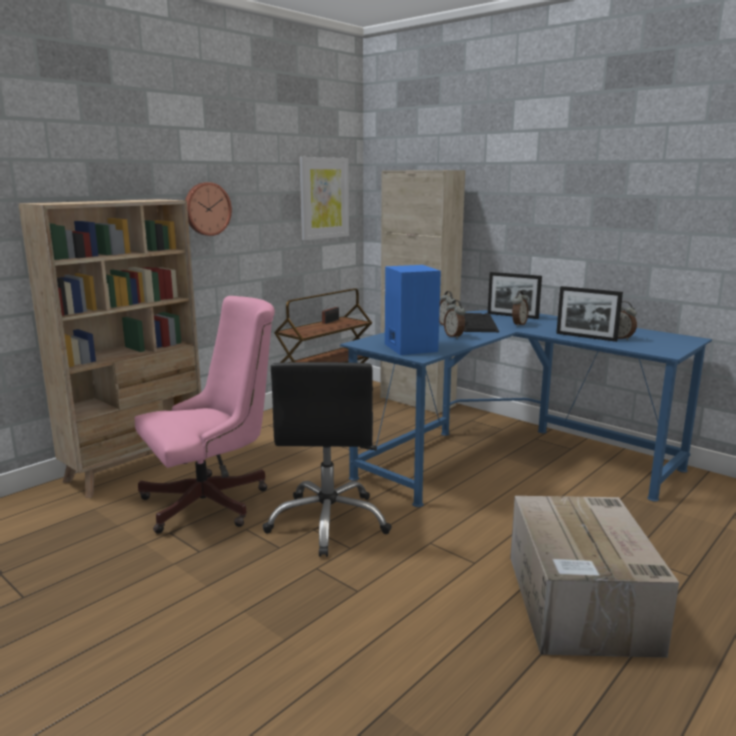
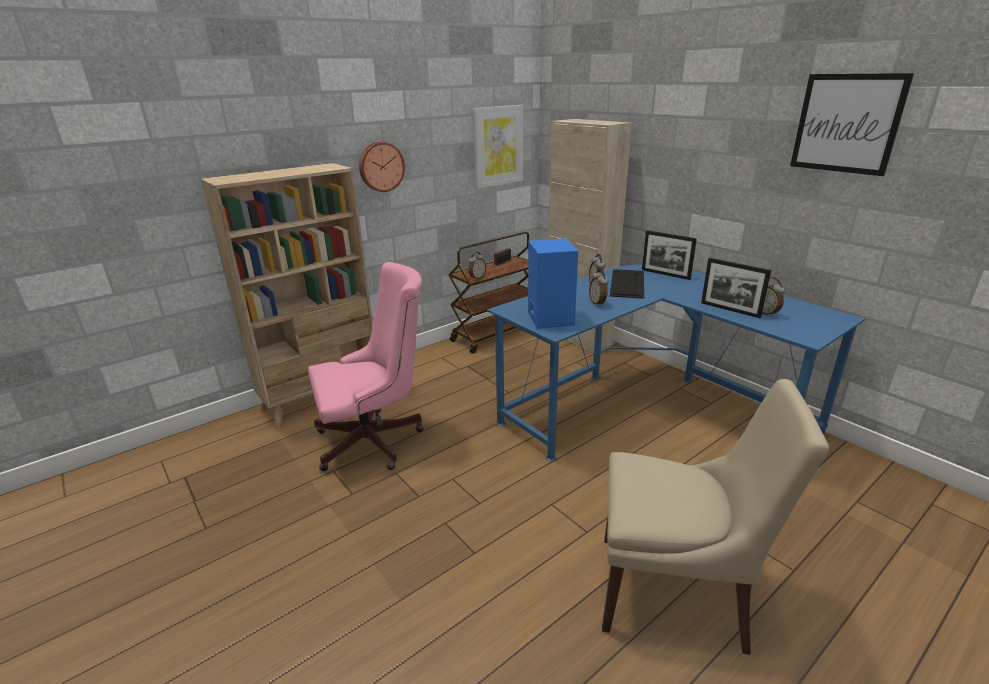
camera: 10 degrees right, 10 degrees up
(328, 522) = (467, 472): black office chair -> none
(518, 324) = (667, 288): alarm clock -> alarm clock (477, 278)
(581, 603) = (676, 591): cardboard box -> beige chair
(672, 158) = (846, 123): none -> picture

